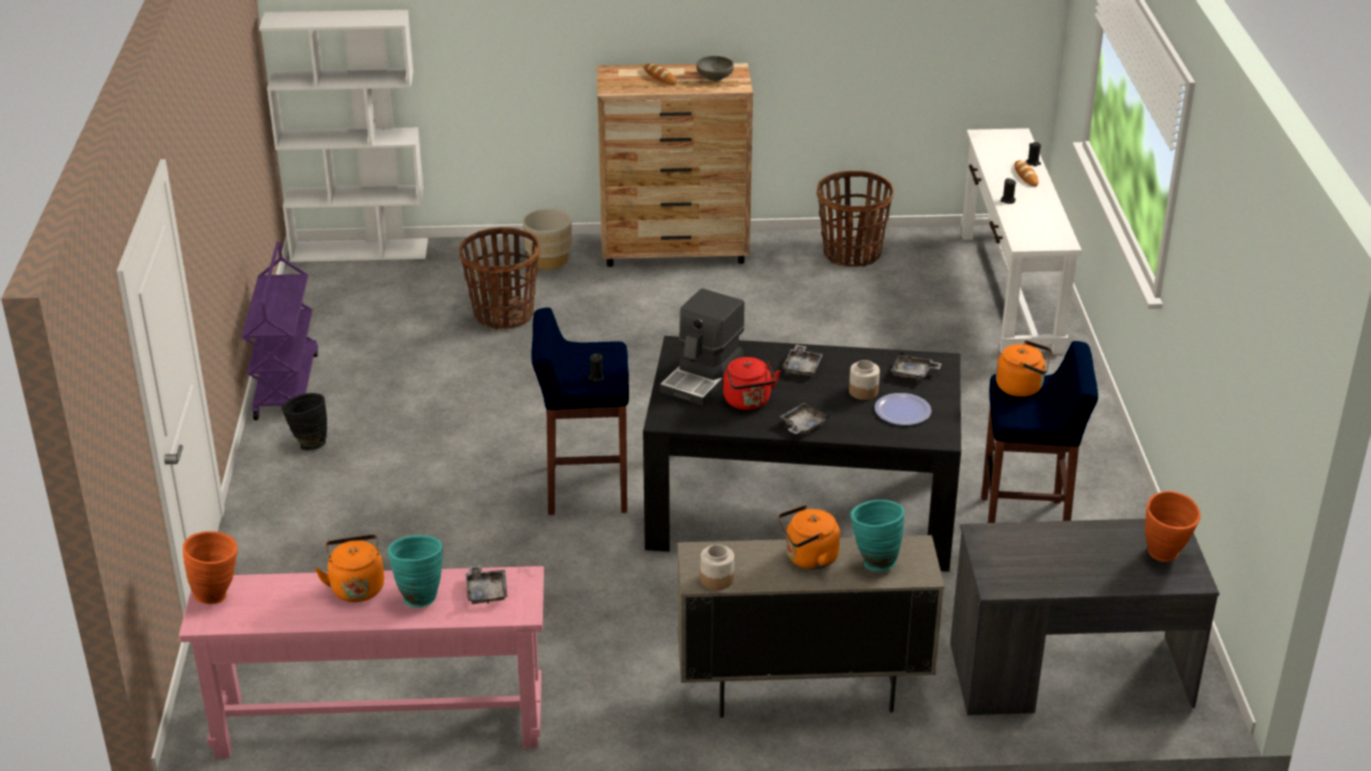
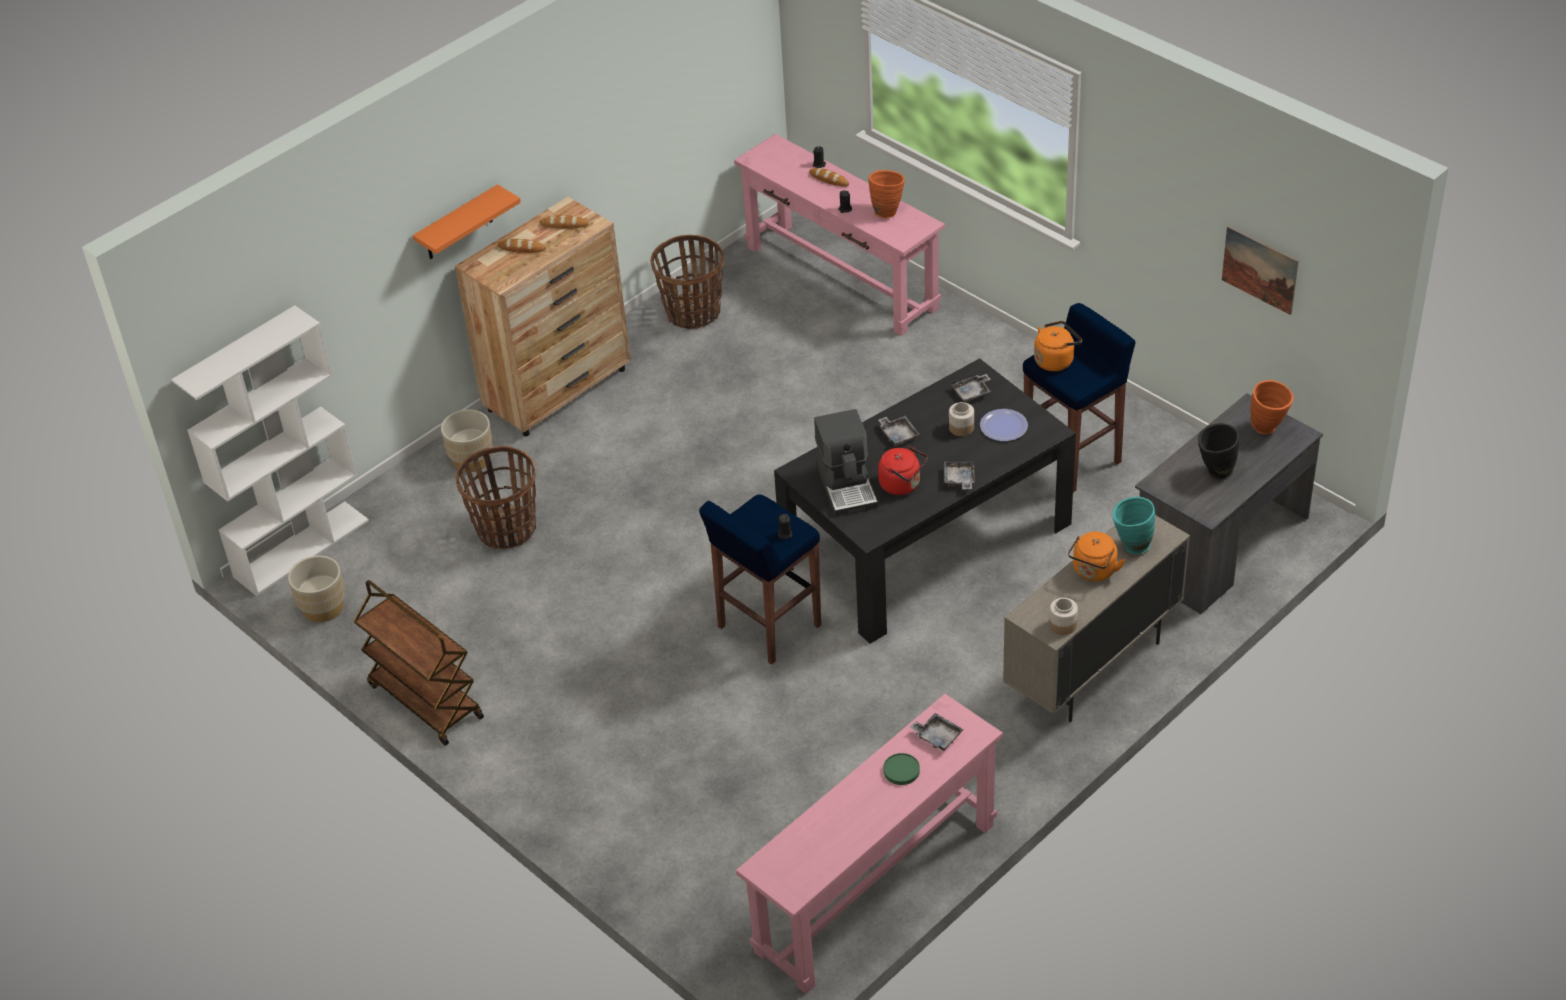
camera: 40 degrees left, 10 degrees up
(218, 594) = (773, 869): orange vase -> orange vase (887, 211)
(286, 385) = (424, 701): purple cart -> brown cart
(308, 443) = (516, 734): black vase -> black vase (1214, 472)
(316, 292) = (323, 607): none -> beige planter
(356, 587) = (853, 795): orange kettle -> none
(419, 595) = (901, 771): turquoise vase -> green plate
(612, 26) = (458, 224): none -> orange shelf
(715, 77) = (564, 224): grey bowl -> bread
(1009, 291) = (841, 278): white console table -> pink console table
(1248, 367) = (1260, 269): none -> picture

